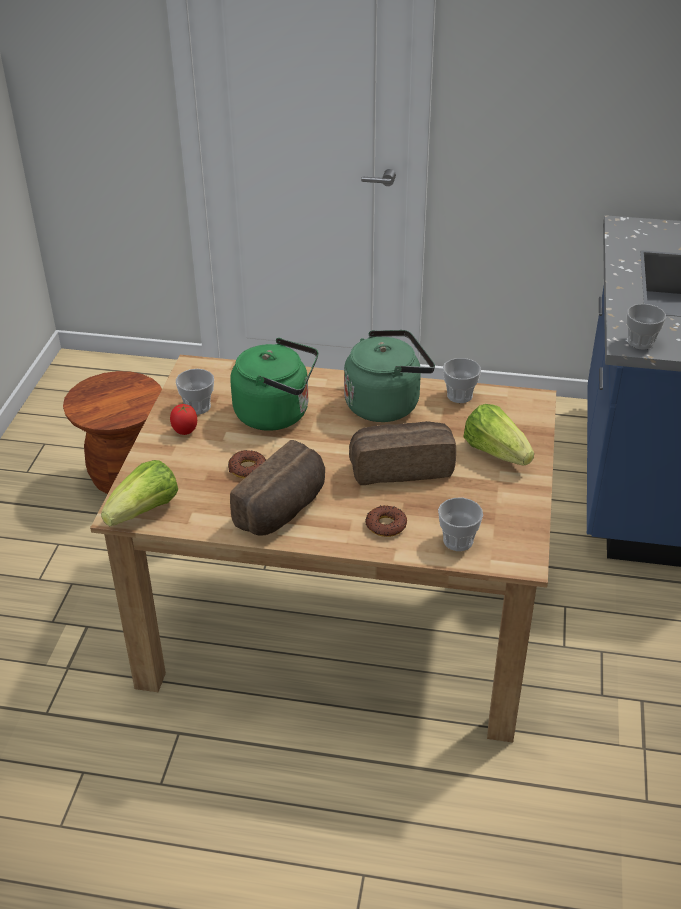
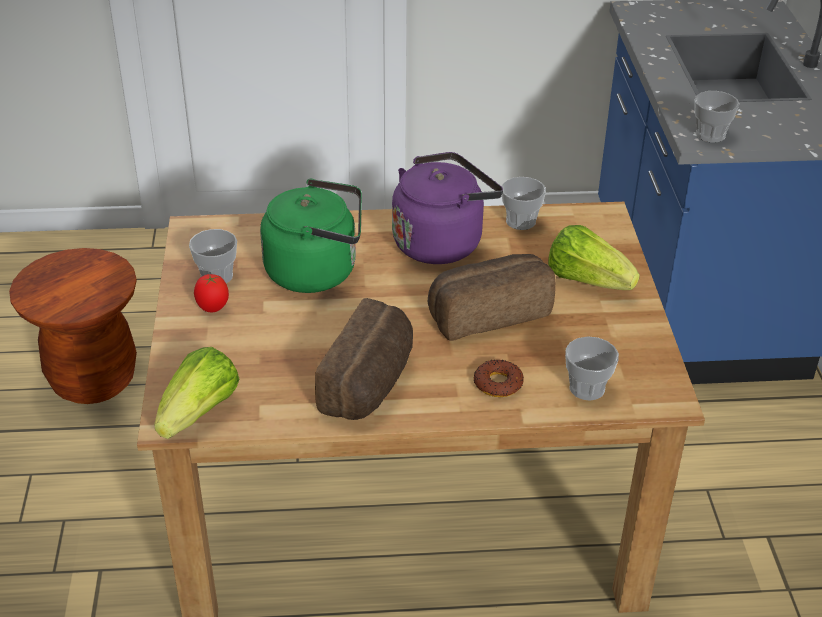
camera: 15 degrees left, 0 degrees up
(247, 468) = (307, 342): donut -> none
(386, 404) = (441, 242): green kettle -> purple kettle

